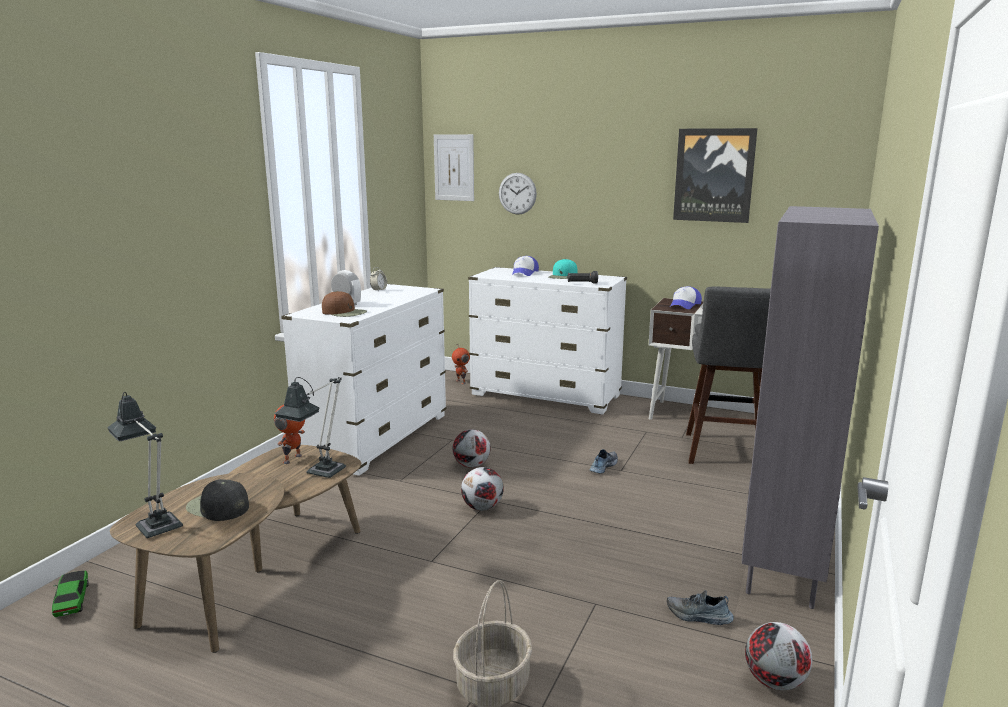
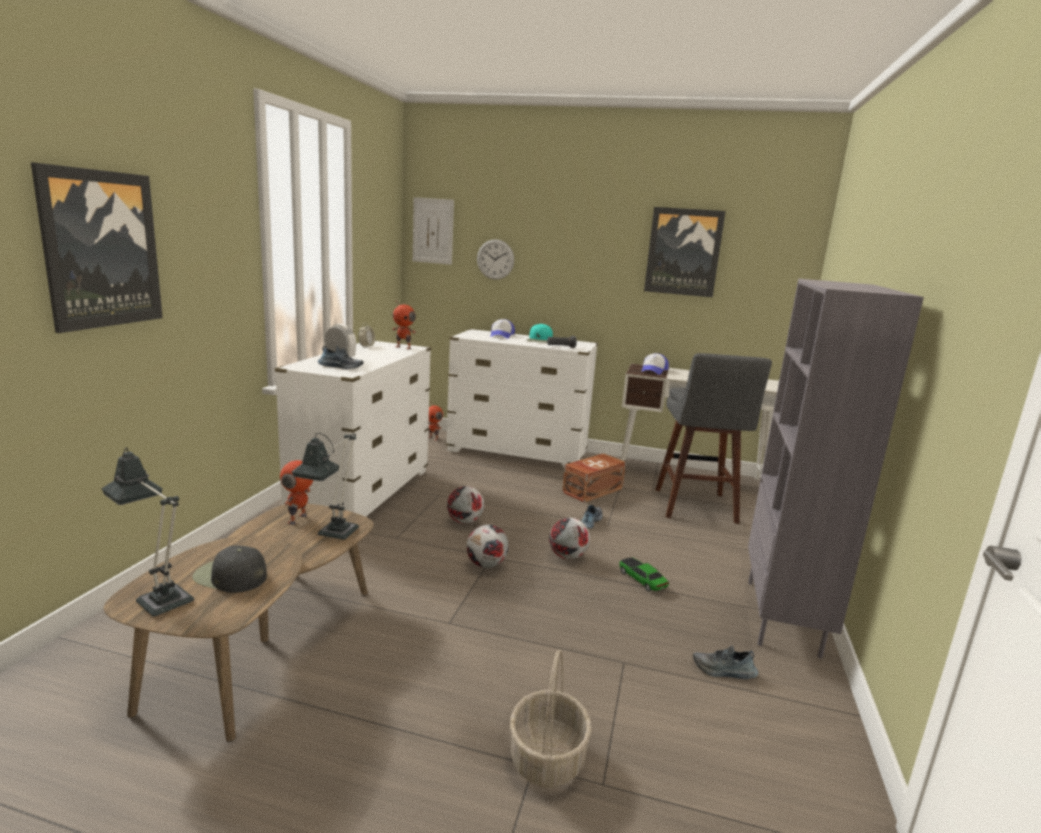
camera: 10 degrees left, 0 degrees up
(71, 601) = (45, 687): toy car -> toy car (642, 580)
(115, 217) = (101, 249): none -> picture
(344, 312) = (341, 367): brown cap -> shoe
(415, 290) = (404, 347): none -> toy robot
(614, 434) = (591, 490): none -> brown storage box
(774, 681) = (813, 735): football -> football (567, 556)

